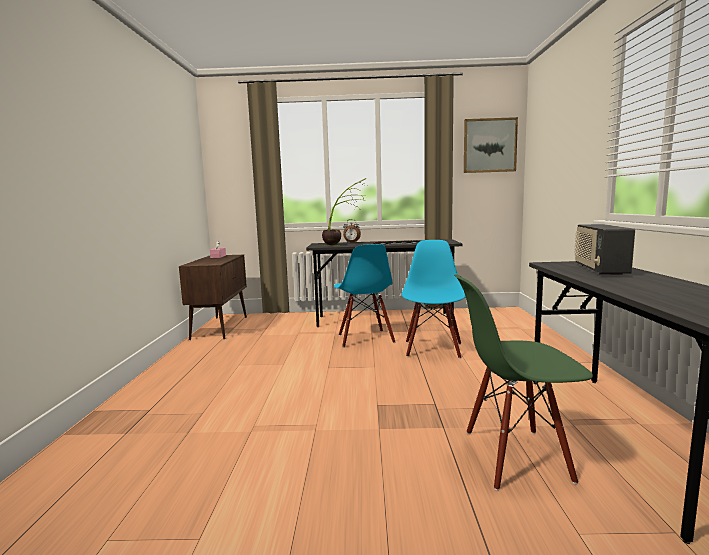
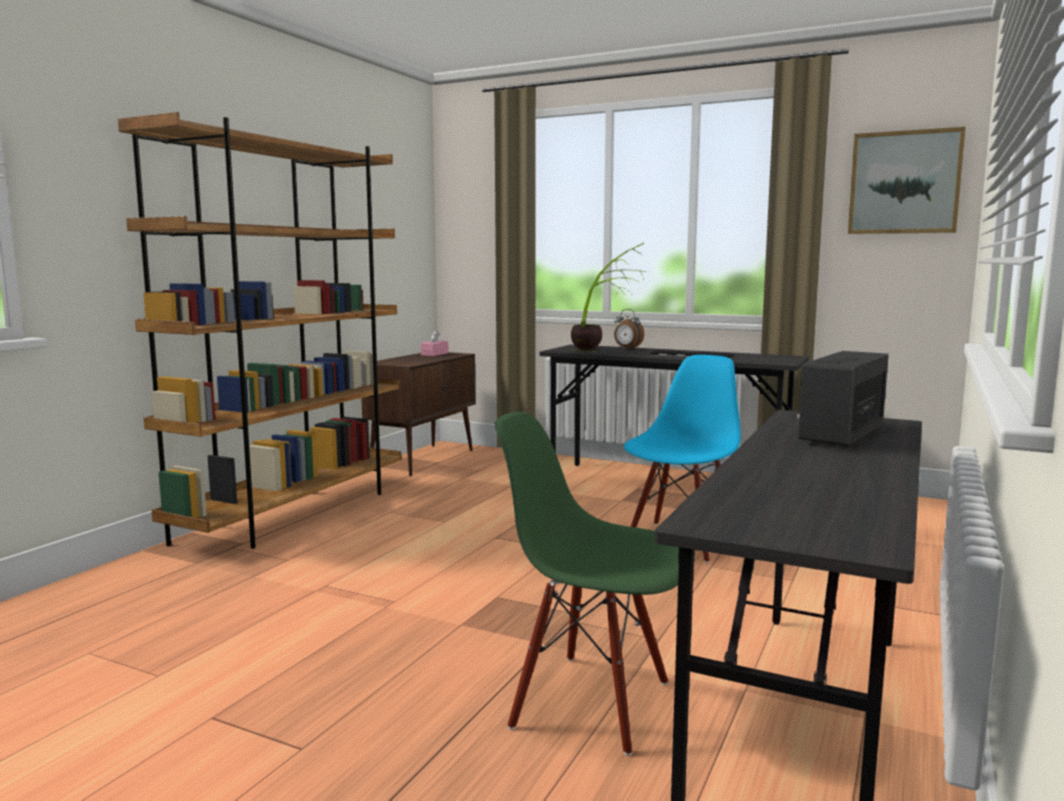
camera: 25 degrees right, 0 degrees up
(167, 378) = (294, 513): none -> brown bookcase
(365, 339) = (598, 508): blue chair -> none

